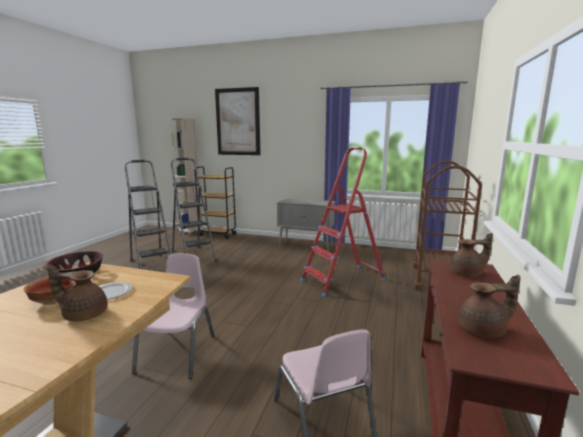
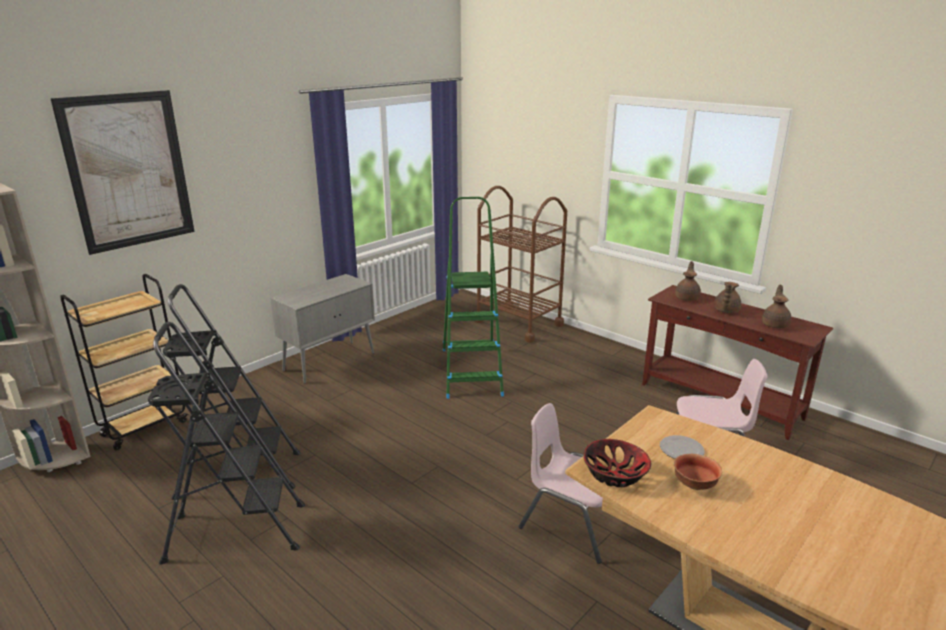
camera: 65 degrees left, 10 degrees up
(84, 314) = (730, 463): brown teapot -> brown teapot (725, 311)
(342, 280) = (471, 371): red step ladder -> green step ladder

